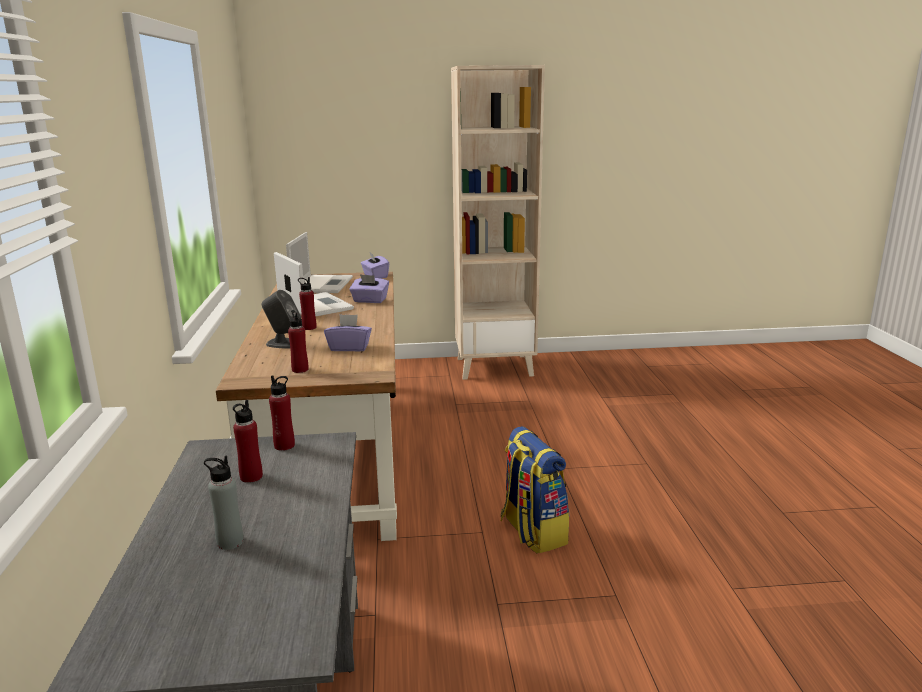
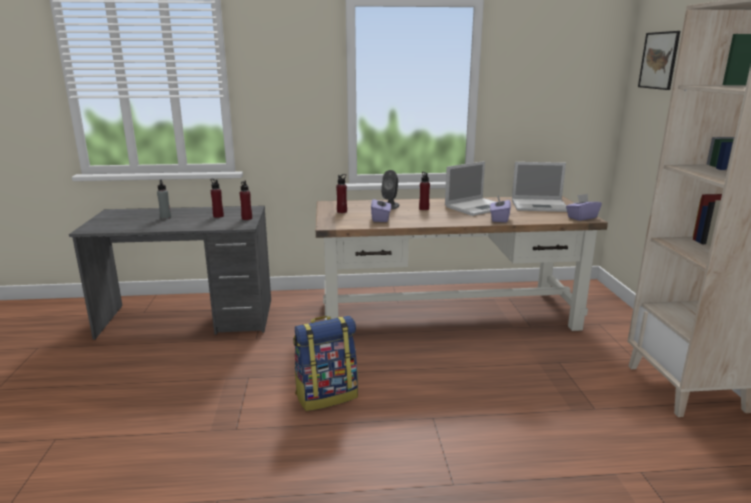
camera: 90 degrees right, 0 degrees up
(307, 112) = (659, 60): none -> picture

